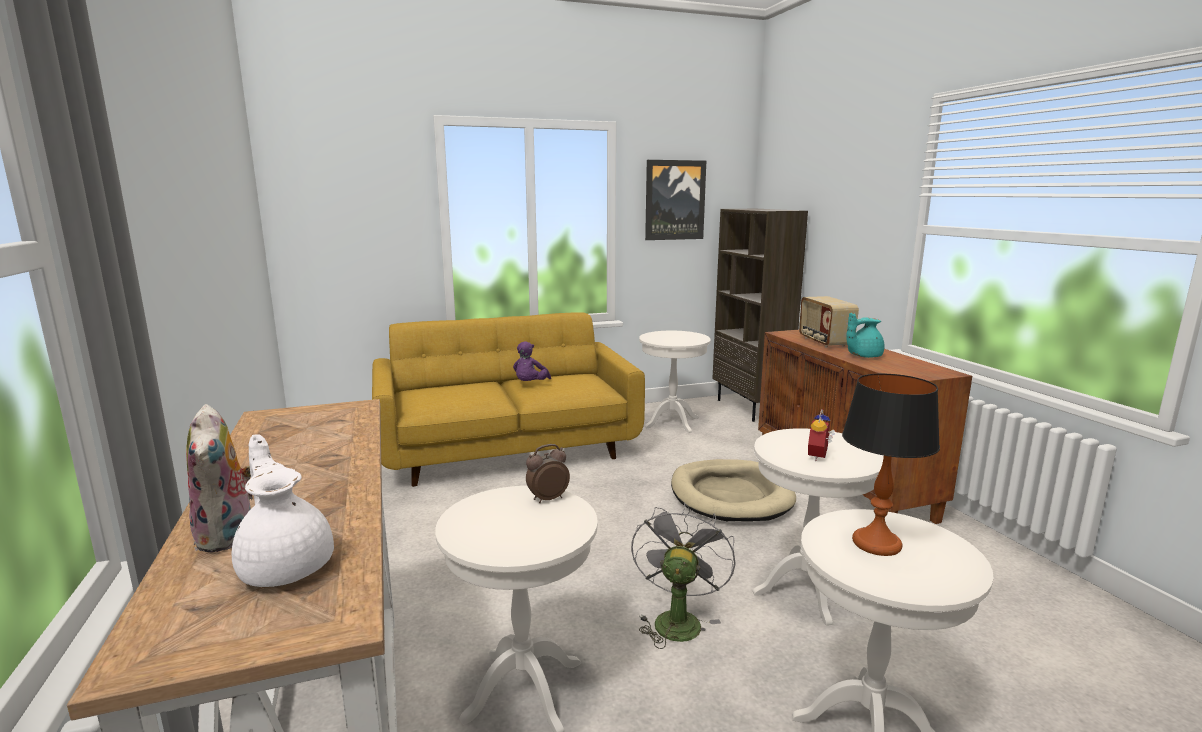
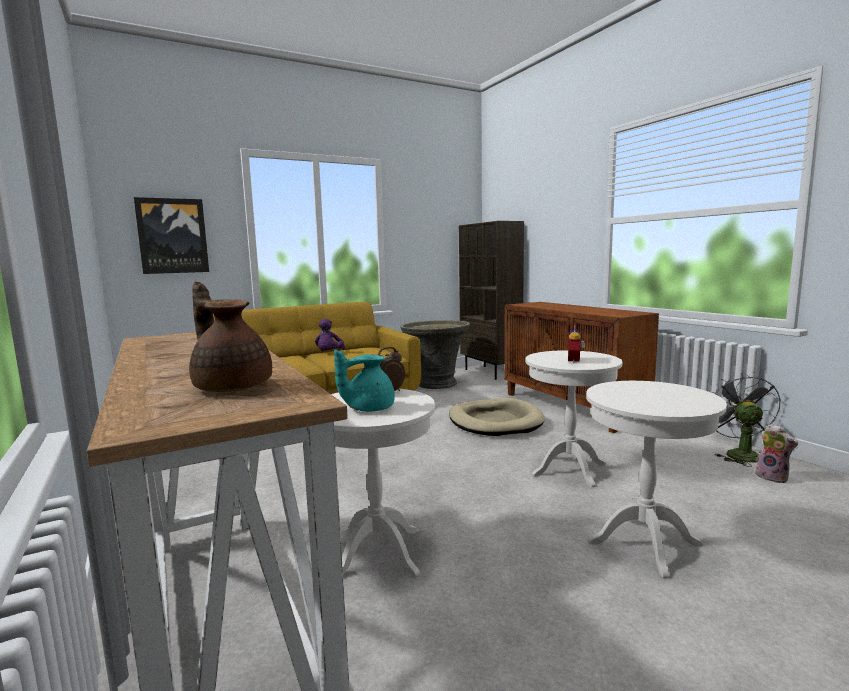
camera: 10 degrees left, 5 degrees down
(229, 536) = (166, 380): plush toy -> plush toy (773, 477)
(287, 566) = (232, 386): white teapot -> brown teapot
(672, 422) = (436, 384): white side table -> grey planter
(674, 200) = (425, 219): picture -> picture (172, 236)
(677, 619) = (482, 496): grey fan -> grey fan (738, 454)
(824, 342) = (549, 306): radio -> none
(862, 356) = (580, 309): turquoise teapot -> turquoise teapot (368, 408)
(876, 544) = (640, 394): table lamp -> none

